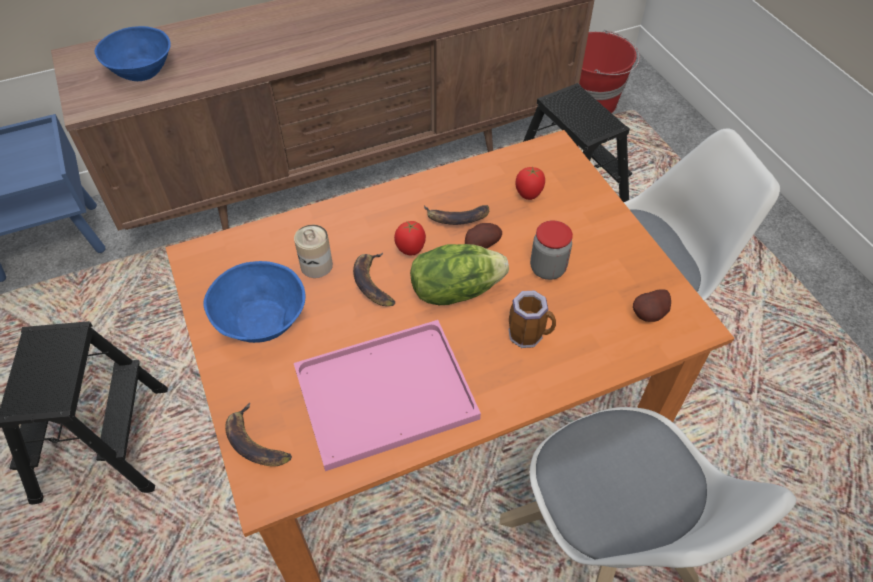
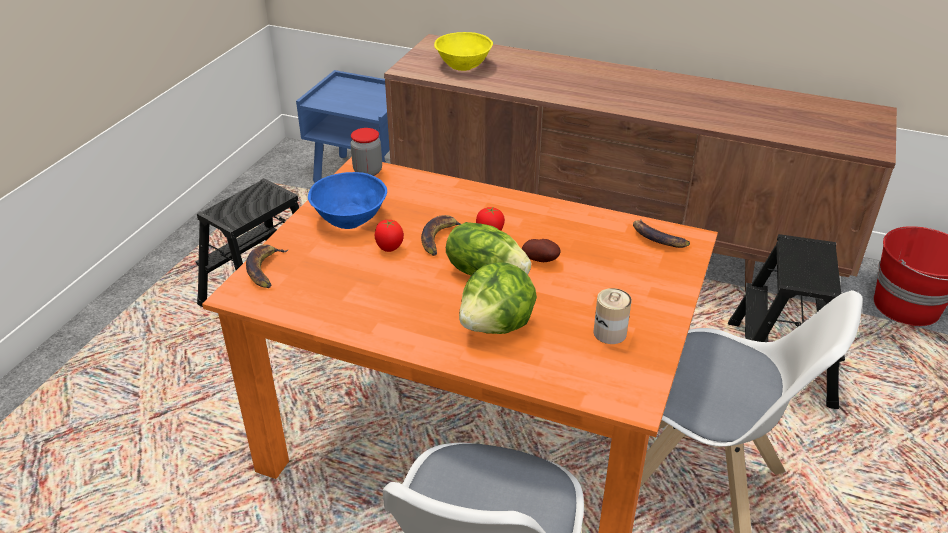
camera: 45 degrees right, 15 degrees down
(140, 71) = (462, 65): blue bowl -> yellow bowl
(316, 265) = (420, 210): can -> can (610, 333)
(382, 396) = (359, 295): pink tray -> none
(456, 218) = (548, 237): banana -> banana (657, 238)
(528, 195) = (623, 253): tomato -> tomato (389, 248)
(529, 335) = (497, 326): mug -> lettuce
(547, 269) = (569, 300): jar -> jar (368, 171)
(650, 315) = (607, 373): potato -> none

